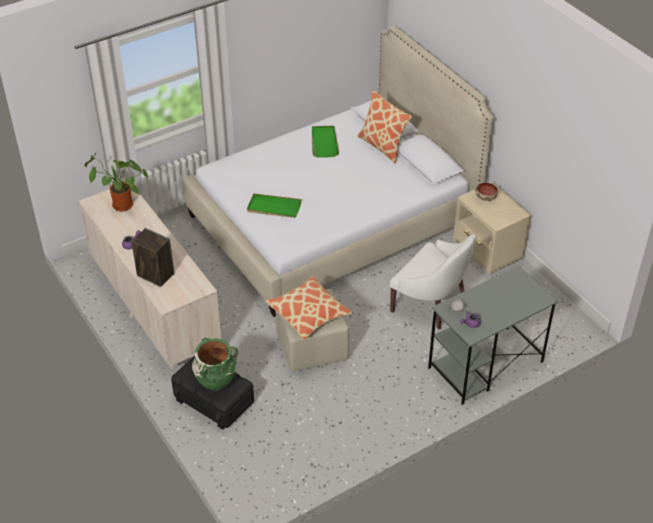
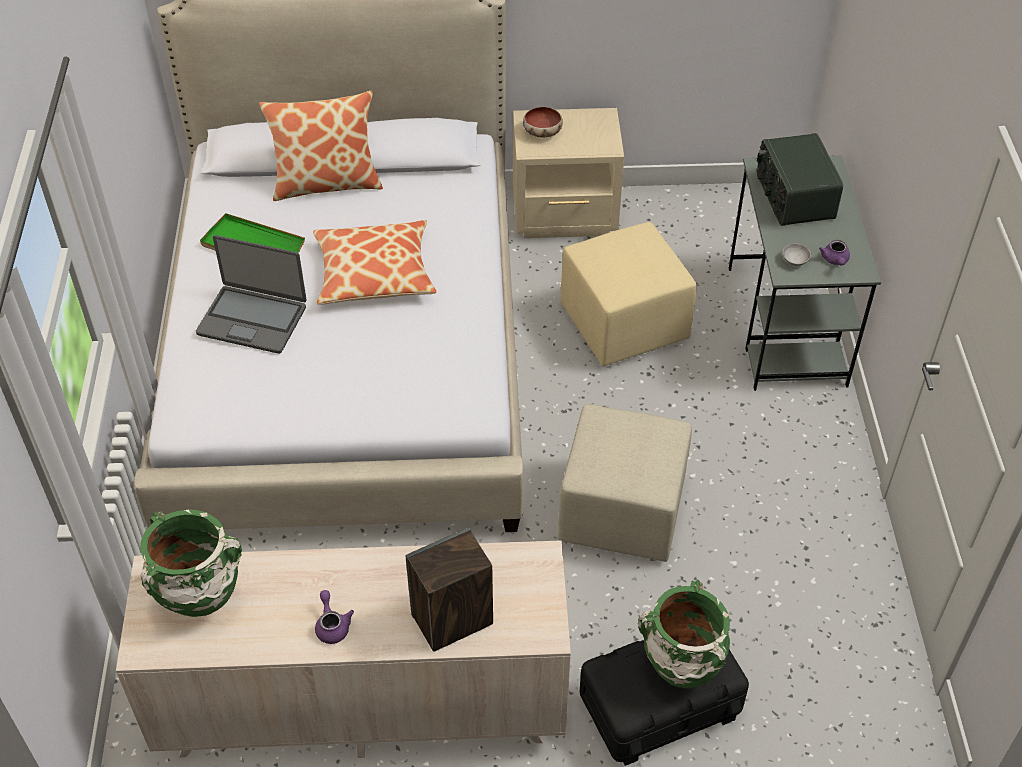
camera: 60 degrees left, 5 degrees up
(120, 206) = (199, 601): potted plant -> green vase
(274, 207) = (362, 381): green tray -> none
(281, 162) = (253, 319): none -> laptop
(308, 313) = (629, 456): pillow -> pillow (374, 273)
(431, 304) = (625, 324): white armchair -> beige ottoman
(505, 293) = (793, 197): none -> radio

